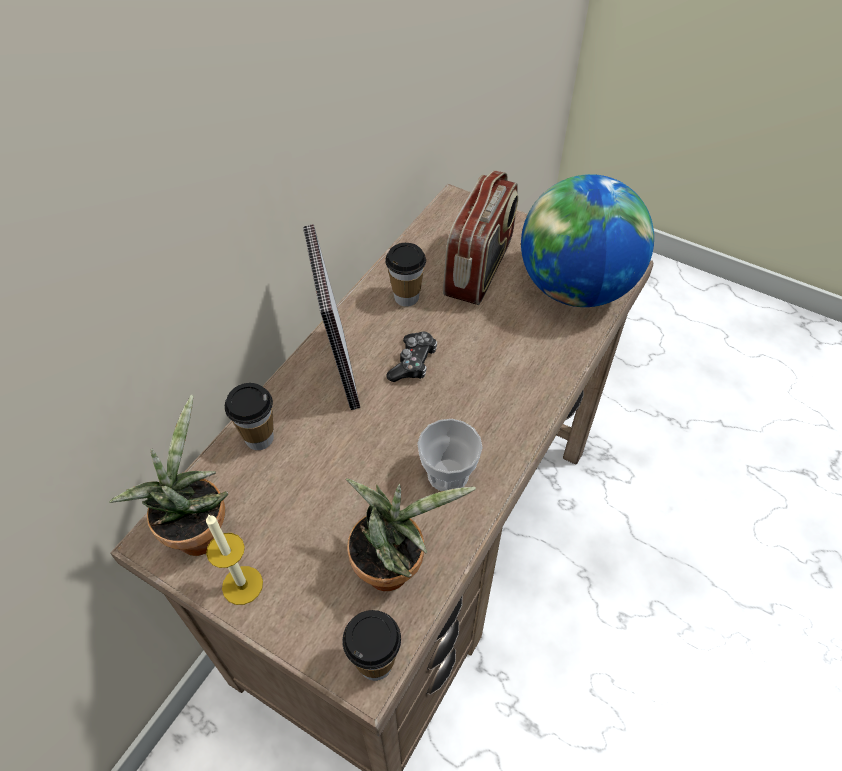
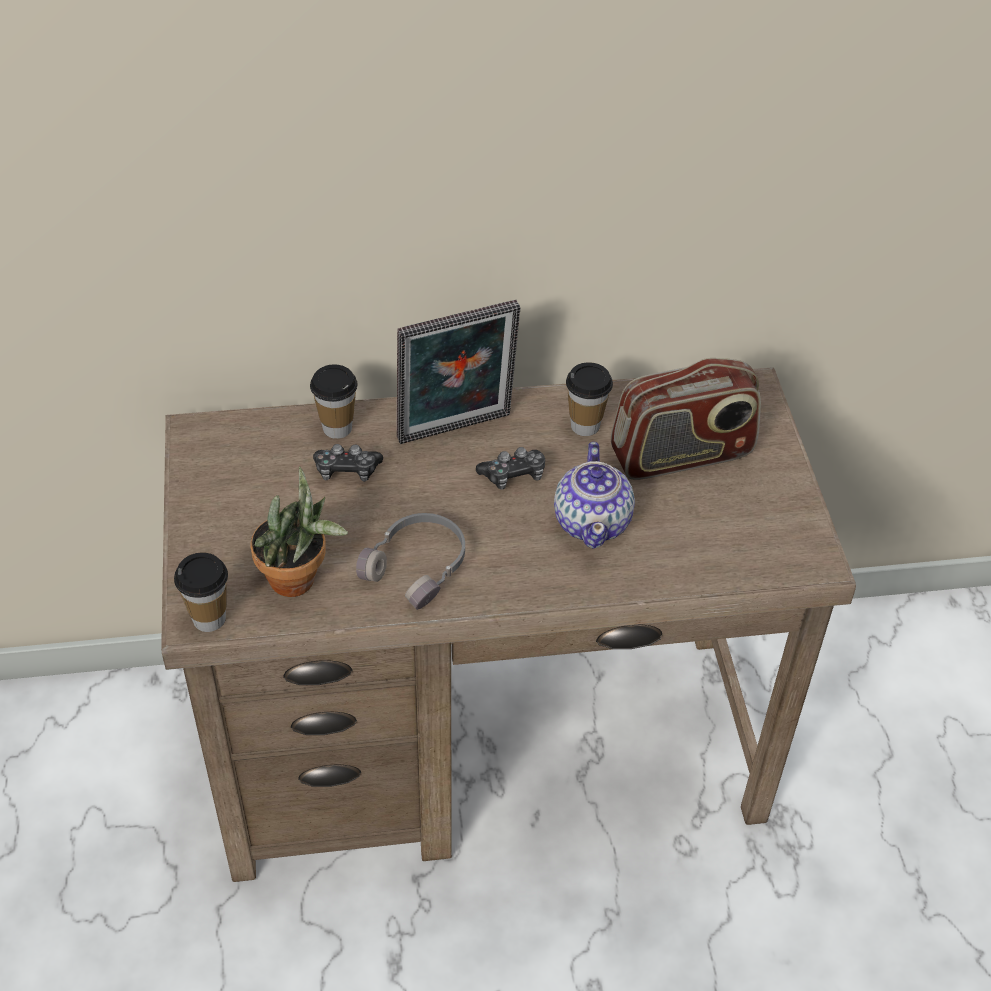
camera: 50 degrees right, 5 degrees down
(197, 529) = (225, 447): potted plant -> none
(242, 585) = (204, 503): candle -> none
(309, 459) = (347, 470): none -> game controller
(339, 368) = (456, 431): picture frame -> picture frame turned 150 degrees counterclockwise
(448, 474) = (418, 566): cup -> grey headphones
(496, 348) = (593, 522): none -> teapot
(575, 288) = (738, 540): globe -> none

